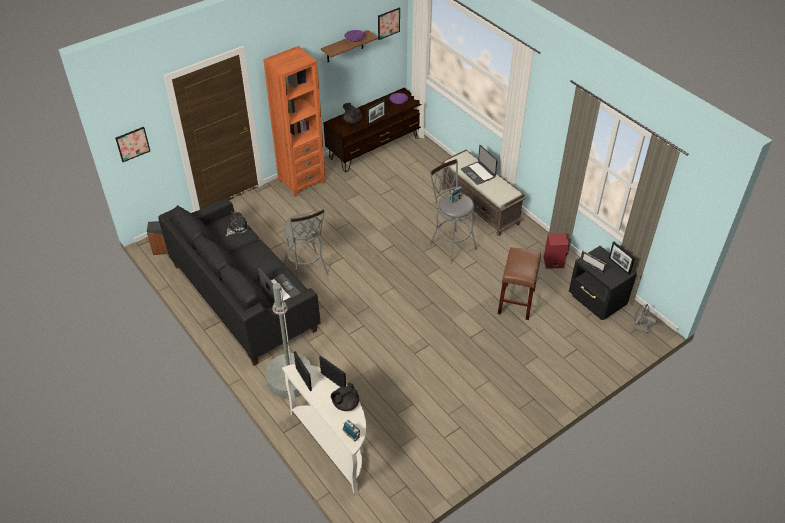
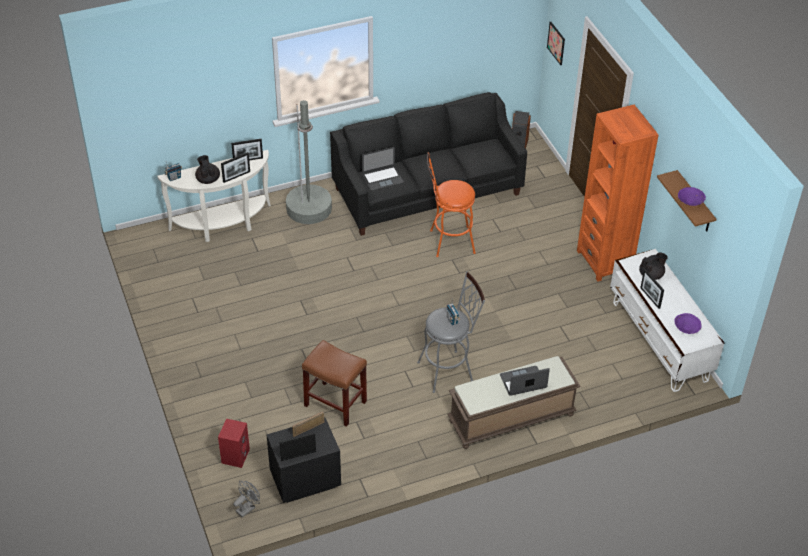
camera: 105 degrees right, 0 degrees up
(236, 228) = (485, 160): plush toy -> none
(307, 271) = (448, 242): grey stool -> orange stool
(375, 147) = (659, 341): brown tv stand -> white tv stand
(388, 23) = (734, 244): picture -> none
(553, 262) = (384, 460): red speaker -> red speaker (235, 455)

